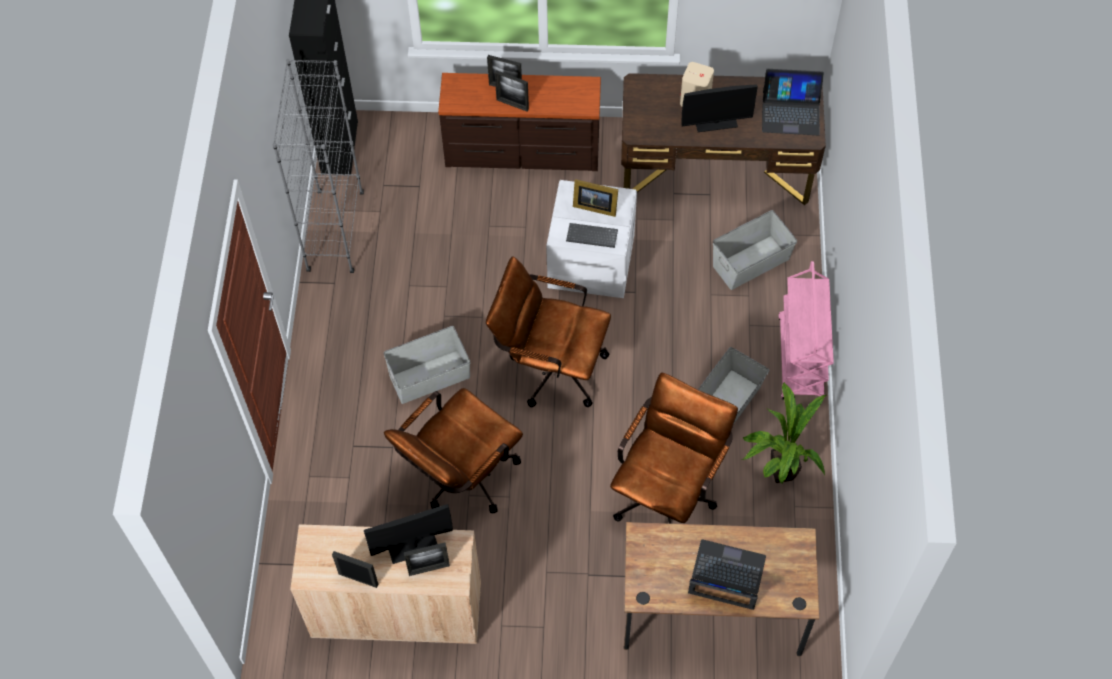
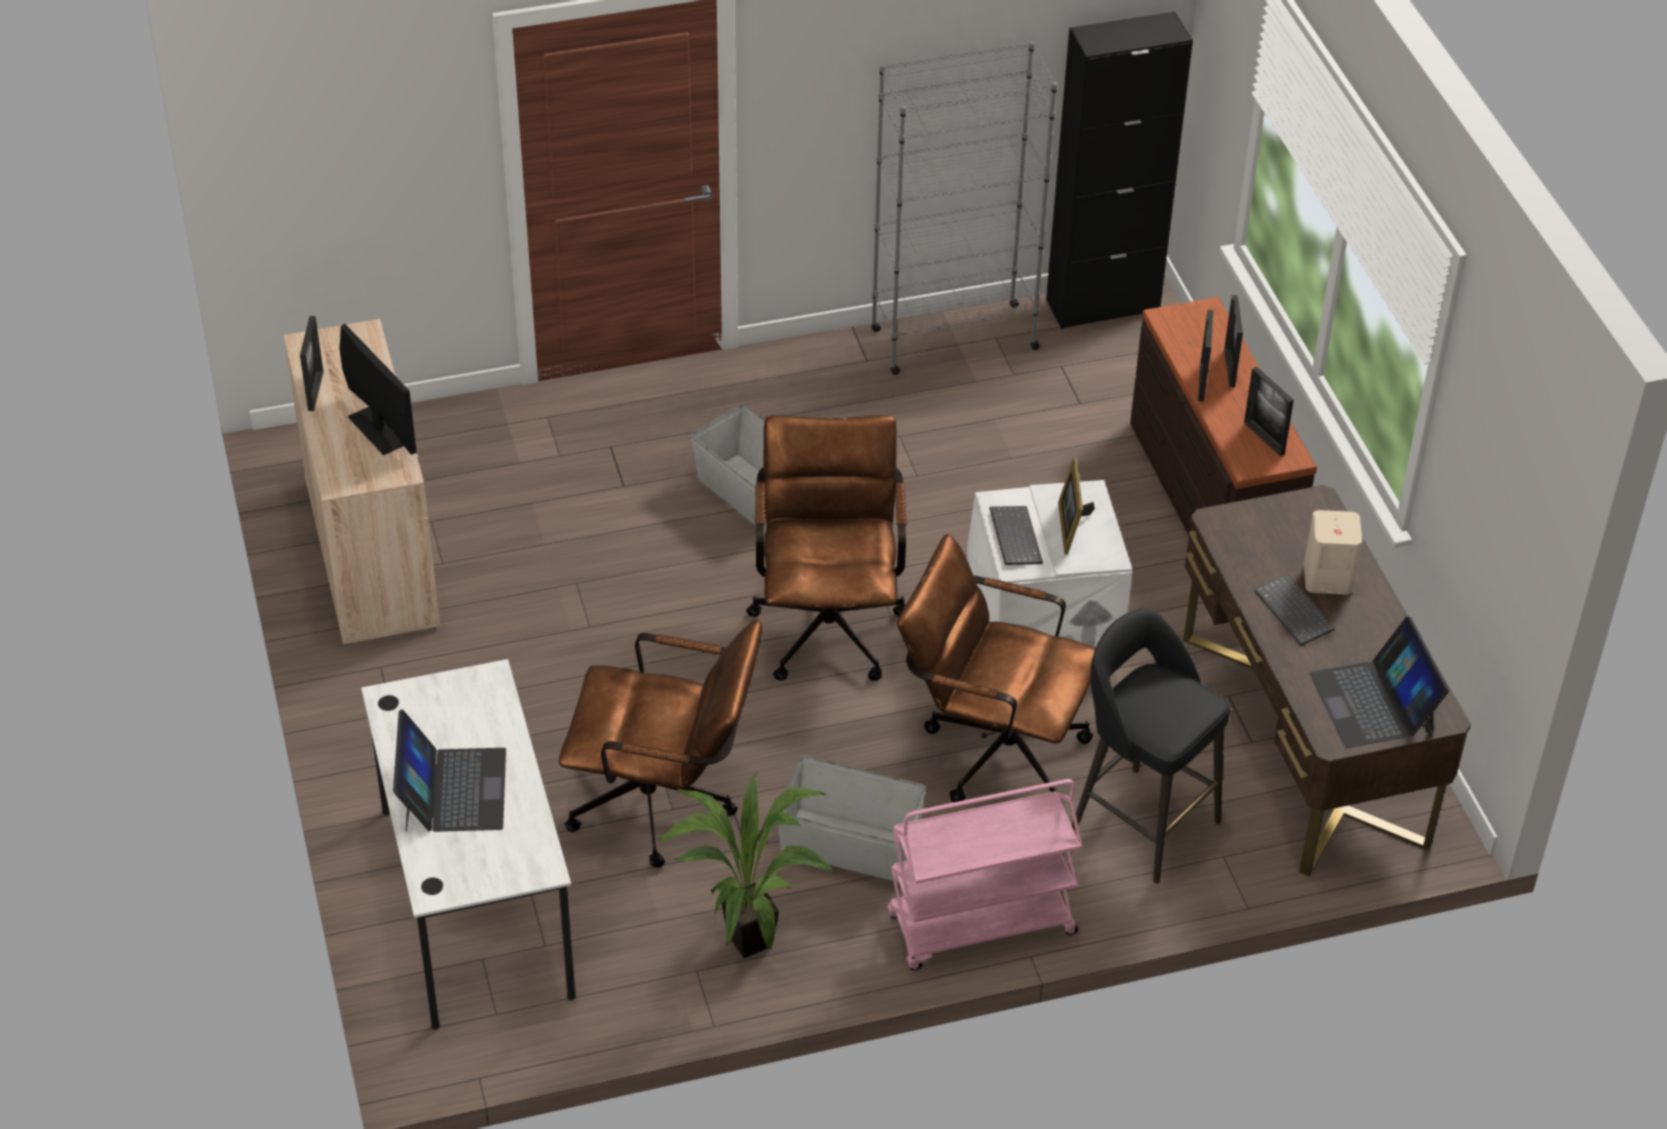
camera: 70 degrees right, 15 degrees down
(429, 569) = (350, 452): picture frame -> picture frame (1264, 438)
(460, 479) = (599, 568): brown office chair -> brown office chair (991, 749)
(712, 611) = (476, 901): brown desk -> white desk
(716, 122) = (1296, 612): monitor -> keyboard
(750, 262) = (1142, 822): grey storage box -> black stool

